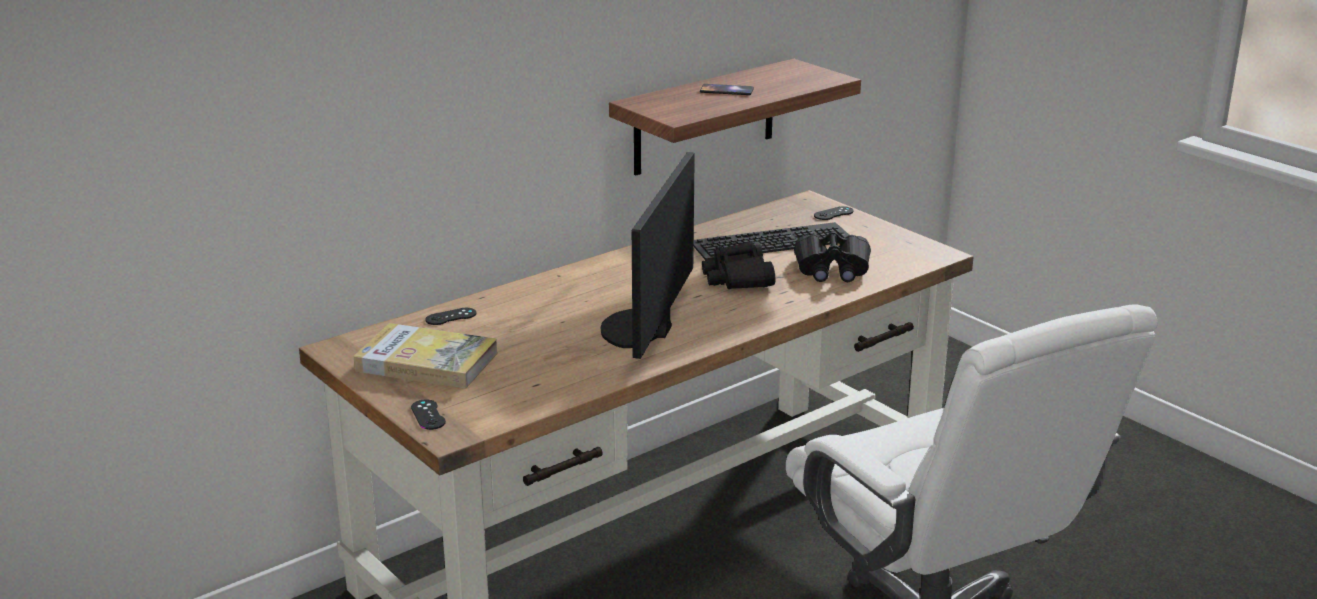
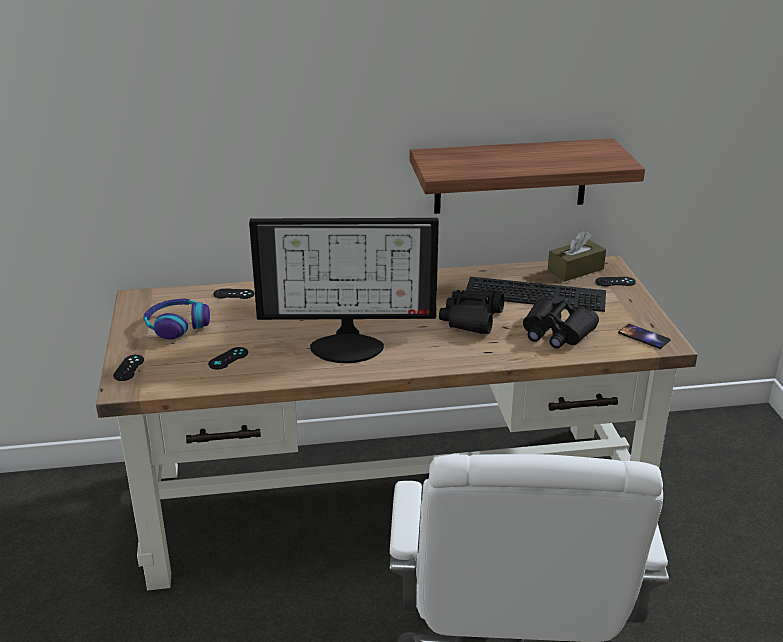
camera: 30 degrees right, 5 degrees up
(426, 362) = (177, 325): book -> headphones
(531, 376) = (228, 358): none -> black game controller
(642, 330) = (348, 344): monitor -> monitor turned 135 degrees counterclockwise
(726, 90) = (514, 157): phone -> phone (644, 337)
(784, 211) = (575, 270): none -> brown tissue box

